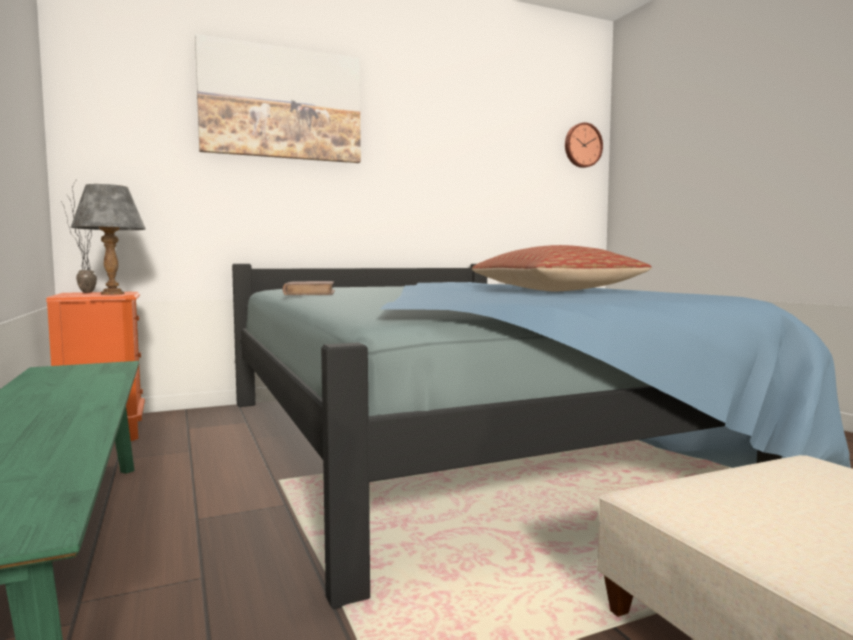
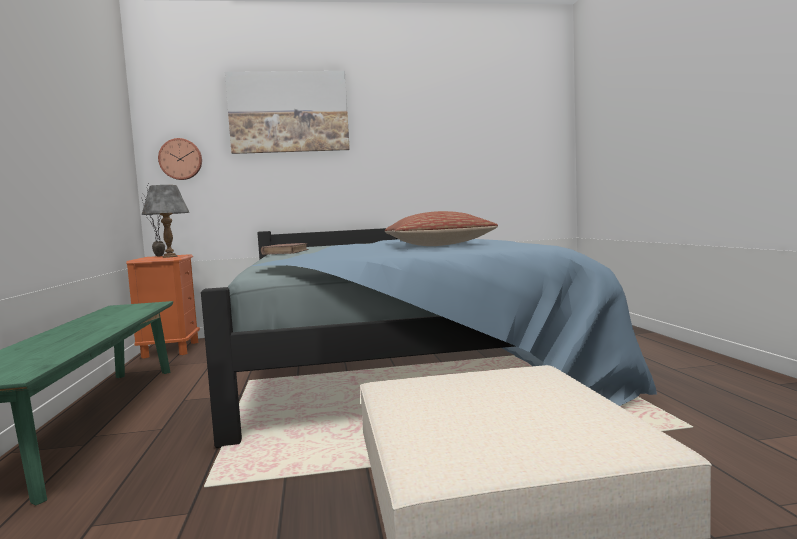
camera: 15 degrees right, 0 degrees up
(582, 145) = (546, 115): wall clock -> wall clock (181, 159)

